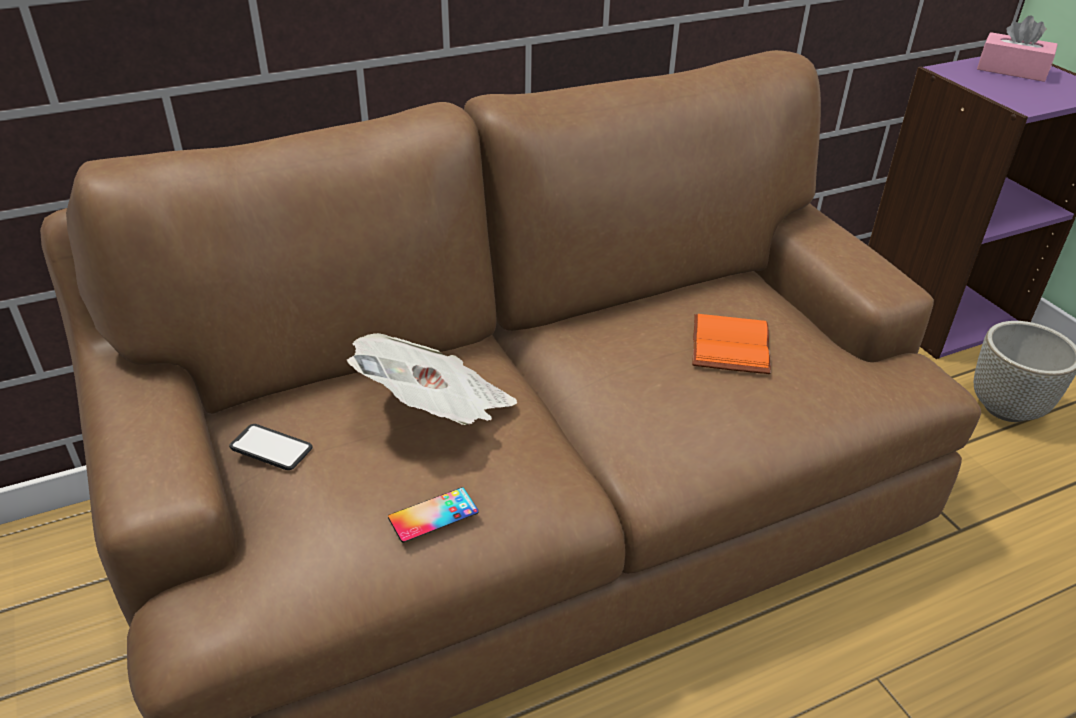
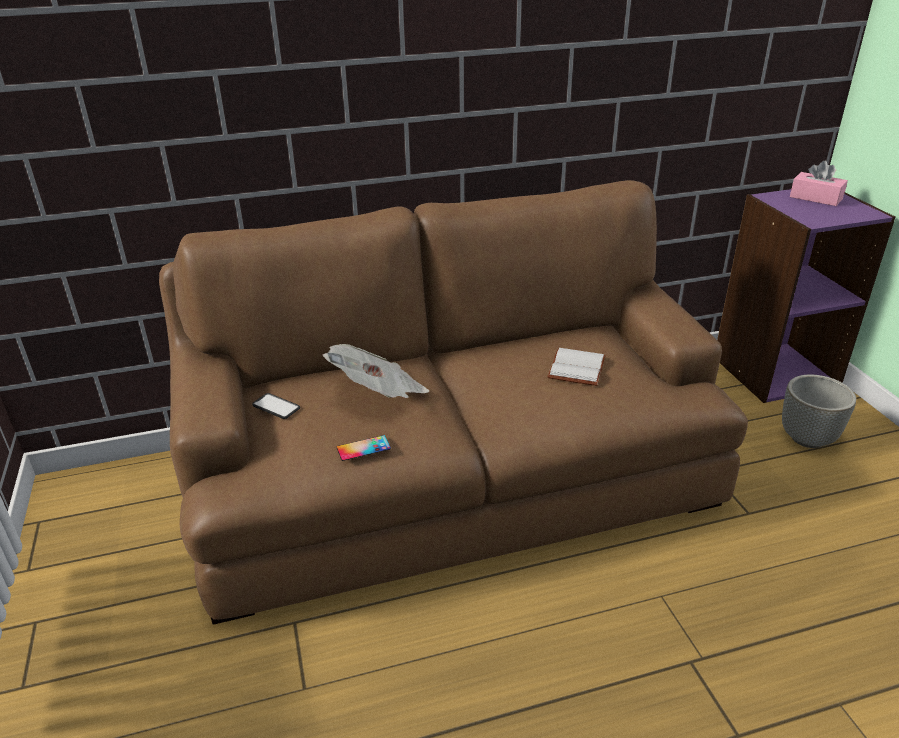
camera: 10 degrees right, 5 degrees down
(727, 345) = (575, 367): orange book -> white book

